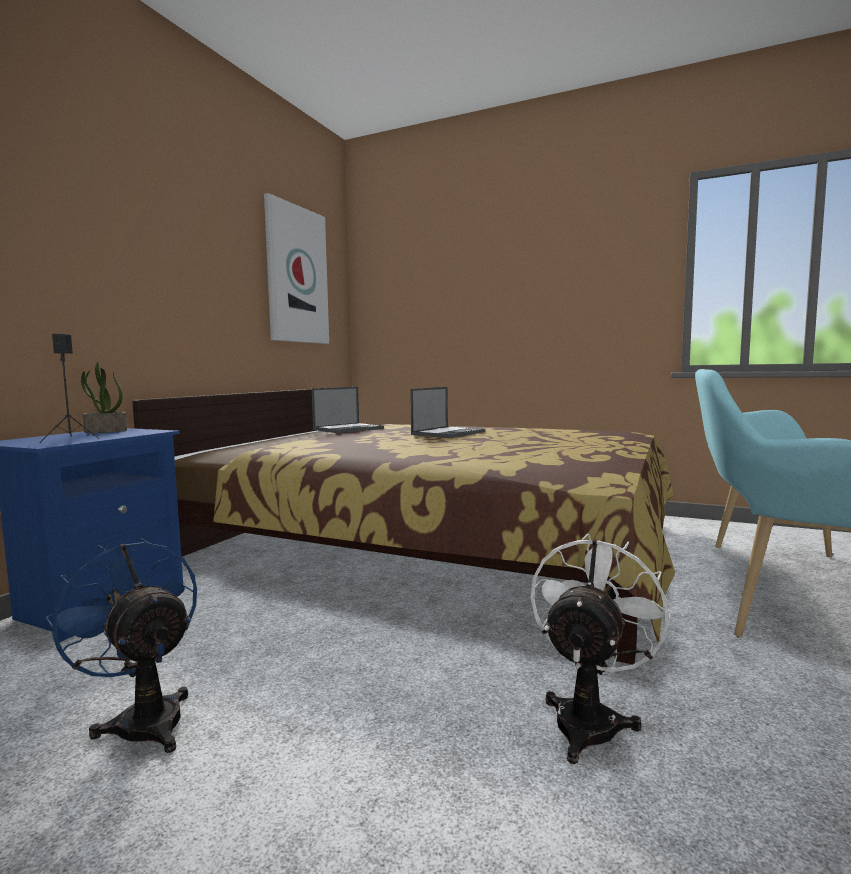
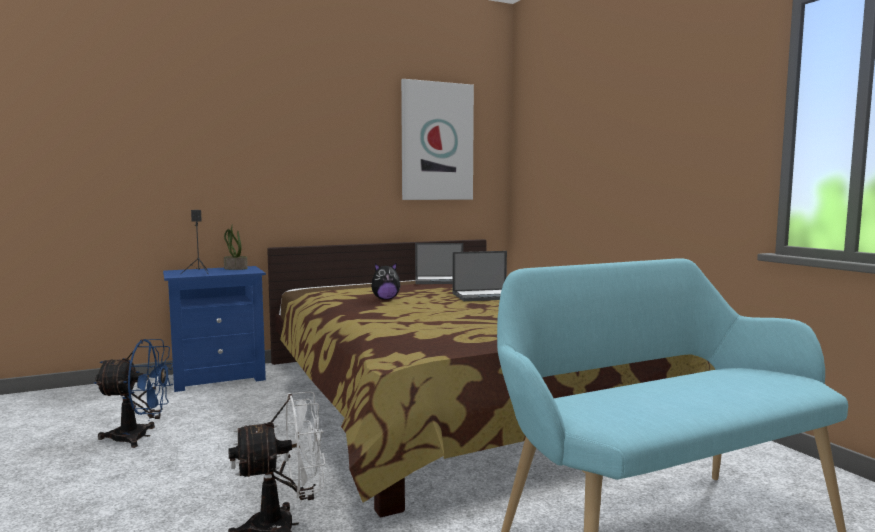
camera: 40 degrees right, 0 degrees up
(144, 718) = (139, 437): blue fan -> blue fan turned 90 degrees clockwise
(369, 446) = (385, 299): none -> plush toy

